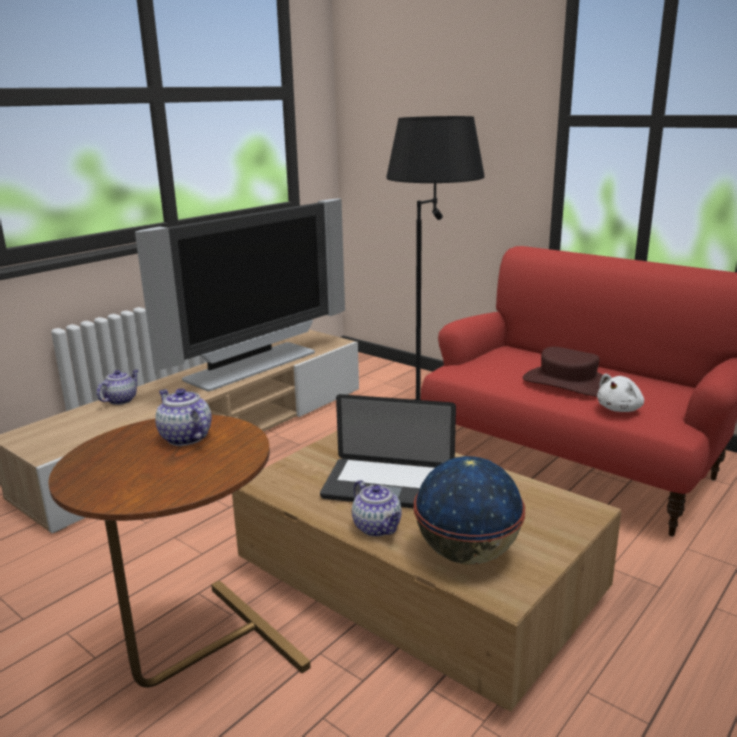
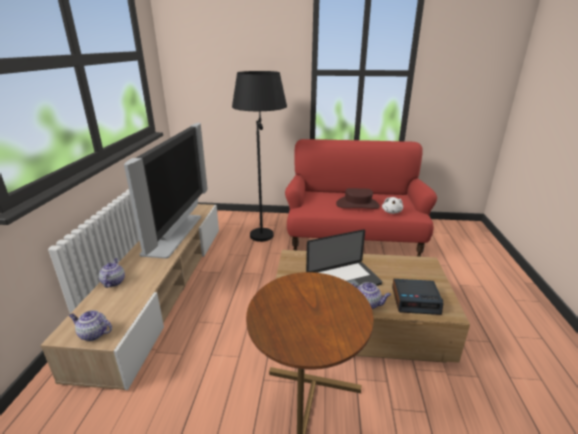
camera: 35 degrees left, 5 degrees up
(184, 437) = (299, 294): teapot -> teapot (93, 334)
(468, 553) = (415, 300): globe -> alarm clock

